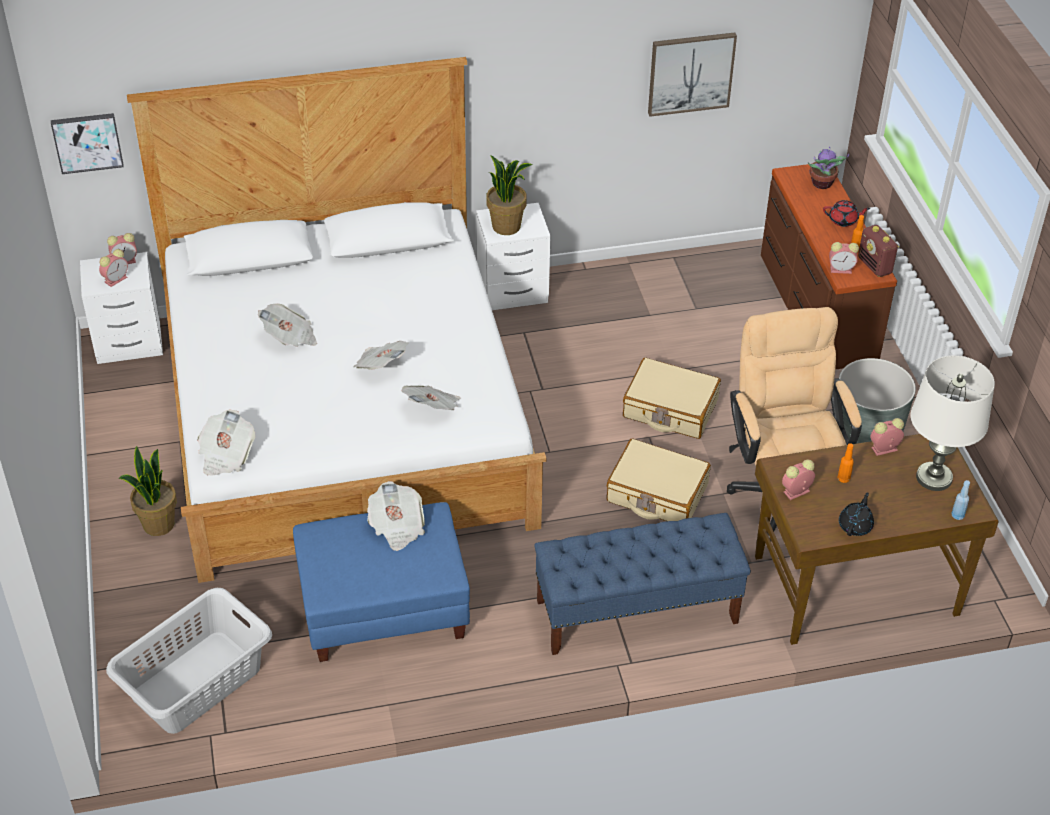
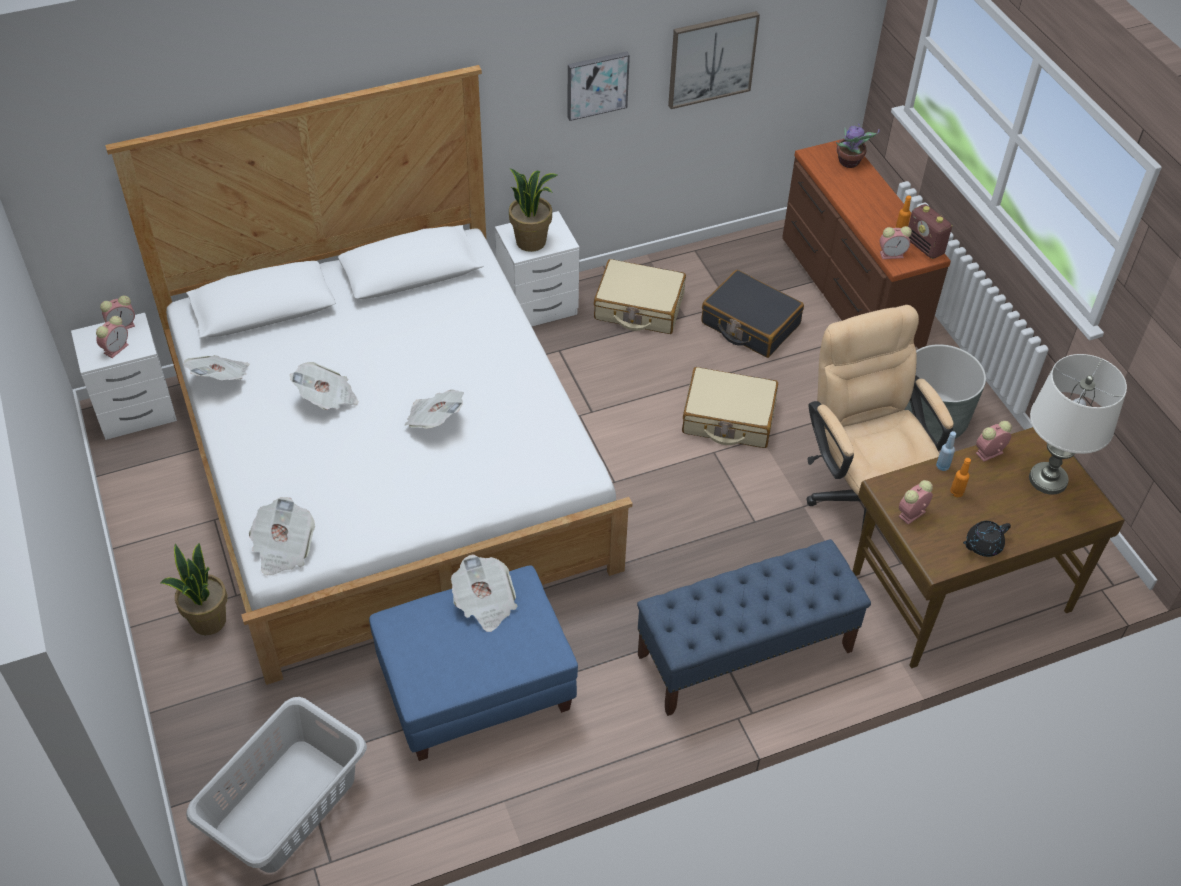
camera: 10 degrees left, 5 degrees up
(87, 142) = (65, 202): picture -> picture (596, 84)
(433, 408) = (502, 463): newspaper -> newspaper (221, 378)
(657, 493) = (736, 515): beige suitcase -> beige suitcase (639, 307)
(711, 328) = (750, 324): none -> black suitcase
(843, 220) = (881, 200): red teapot -> none
(855, 525) = (982, 545): black teapot -> black teapot turned 135 degrees counterclockwise
(957, 515) = (1083, 520): blue bottle -> blue bottle (942, 466)

